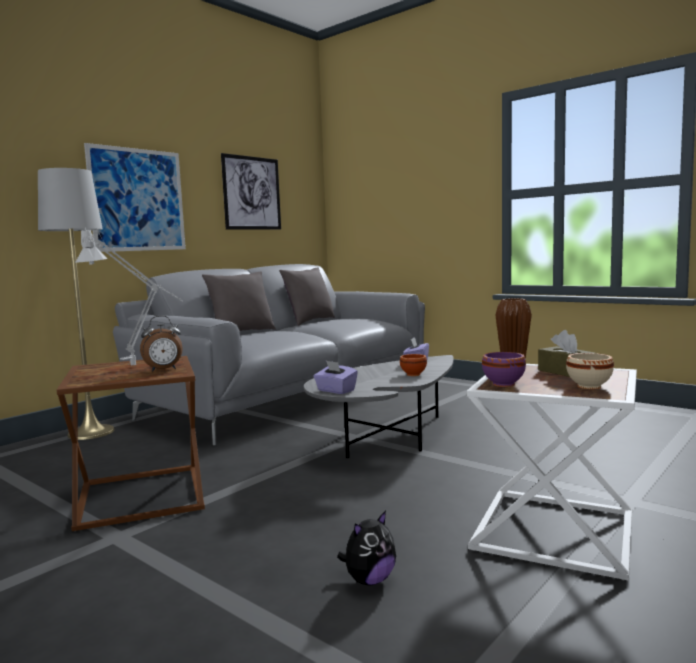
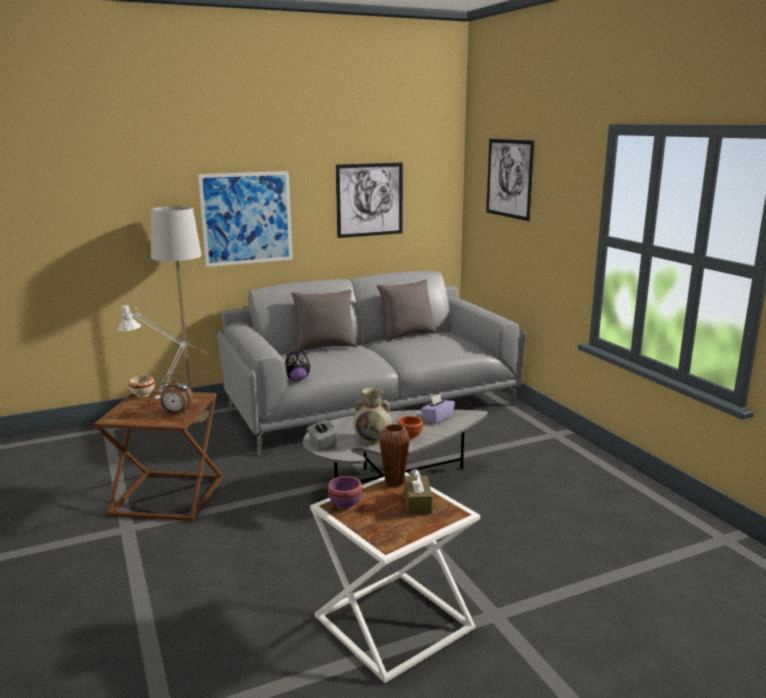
camera: 25 degrees right, 10 degrees up
(335, 391) = (322, 444): purple tissue box -> grey tissue box
(369, 580) = (228, 617): plush toy -> plush toy (297, 379)
(382, 381) = (373, 440): none -> beige vase
(385, 168) = (509, 178): none -> picture
(589, 387) = (395, 528): beige bowl -> beige bowl (142, 395)

